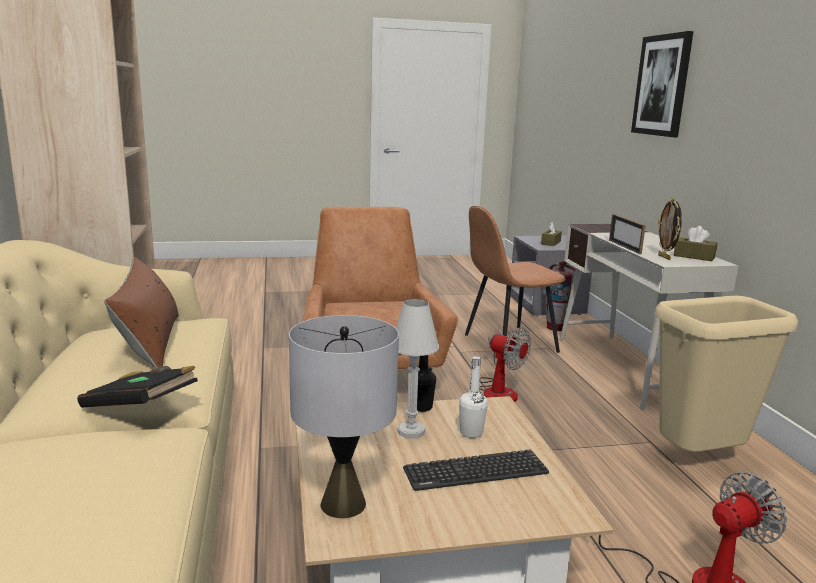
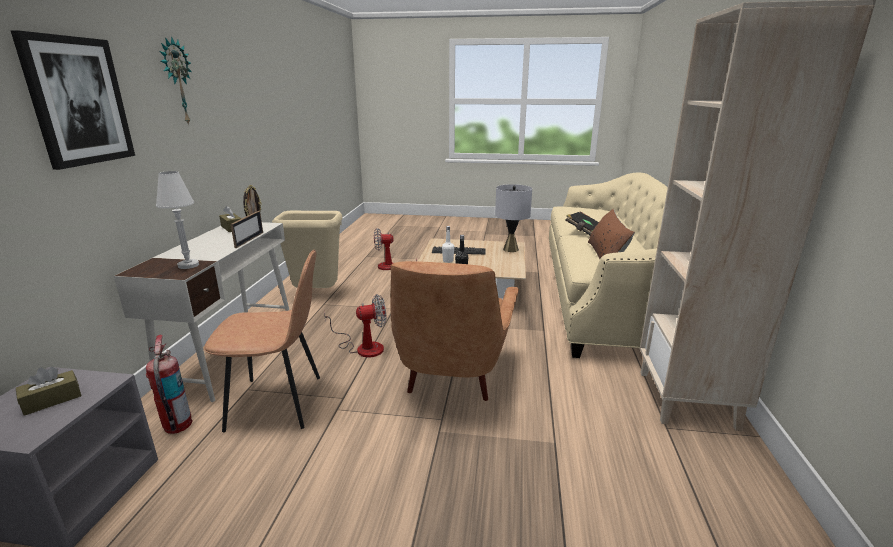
camera: 160 degrees left, 5 degrees up
(411, 431) = (473, 264): white table lamp -> white table lamp (188, 265)
(498, 391) = (363, 347): fan -> fan turned 105 degrees clockwise
(750, 65) = (177, 82): none -> wall clock

